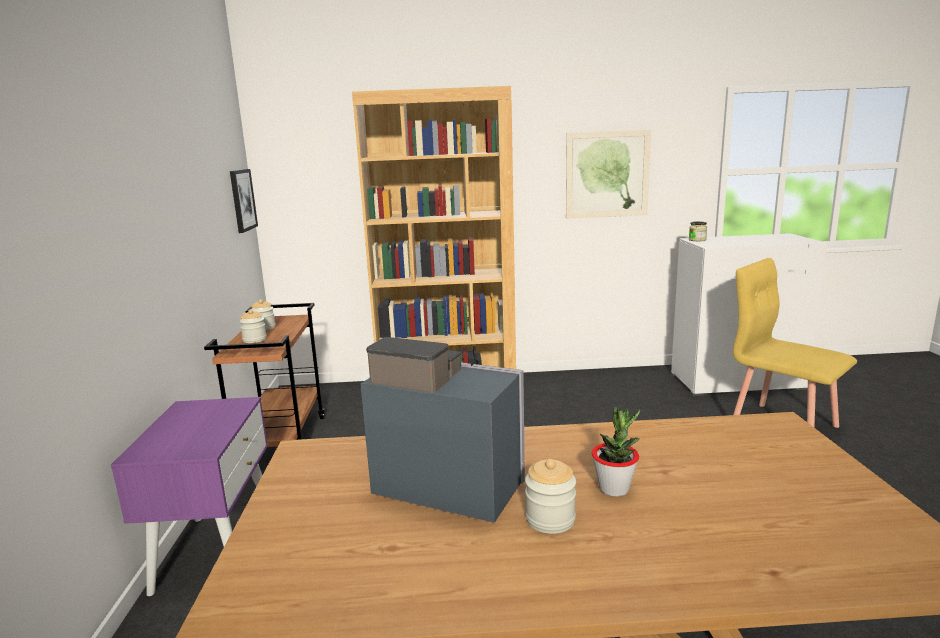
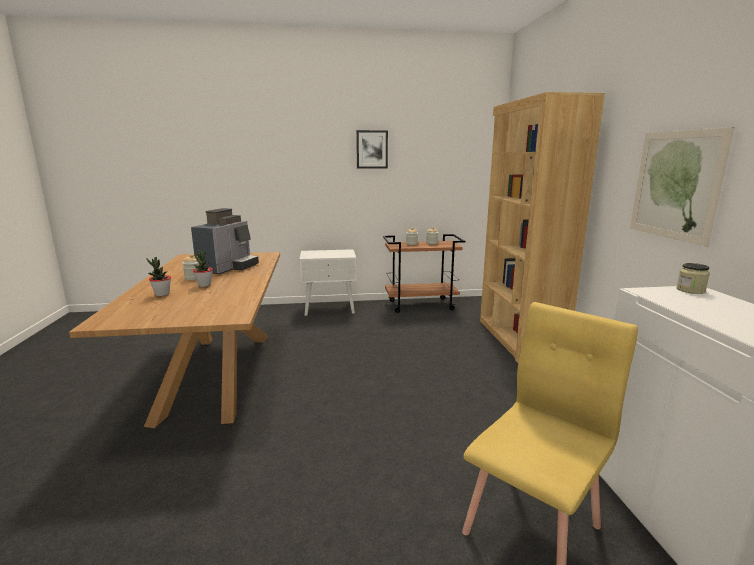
camera: 85 degrees right, 0 degrees up
(217, 550) = (329, 308): purple nightstand -> white nightstand
(242, 200) = (480, 175): picture -> picture (372, 149)
(711, 532) = (162, 294): none -> potted plant

